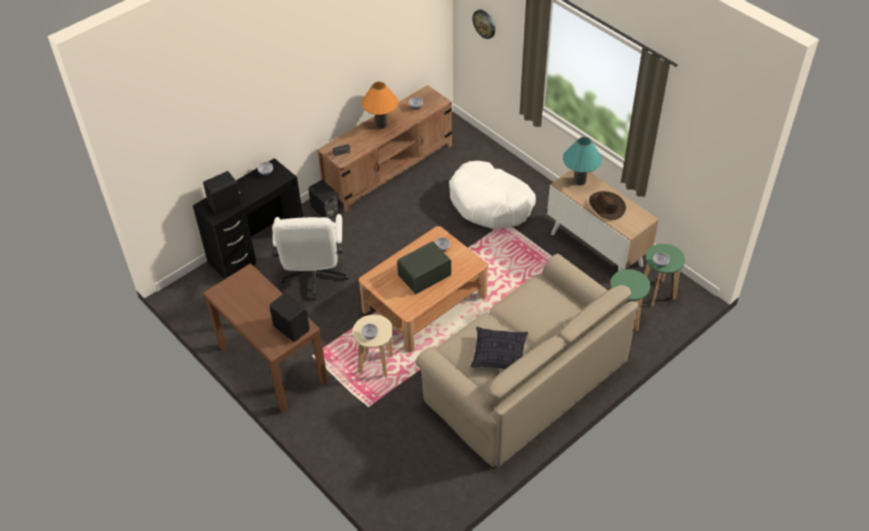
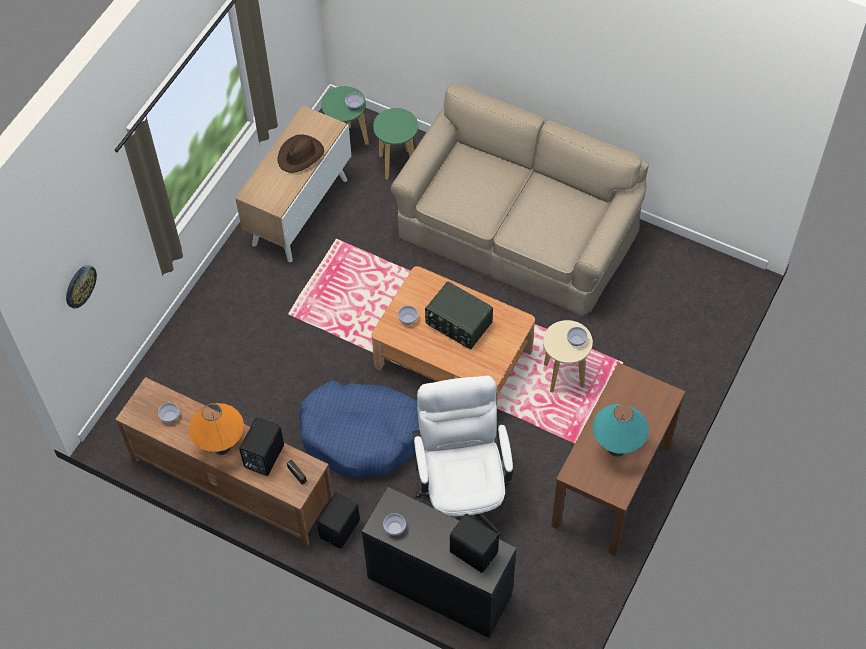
camera: 110 degrees left, 10 degrees up
(292, 327) = (631, 390): black speaker -> black speaker (263, 457)
(314, 278) = (463, 493): white office chair -> white office chair turned 75 degrees counterclockwise
(387, 237) = (361, 435): none -> blue dog bed
(490, 204) = (260, 338): white dog bed -> none
(499, 355) = (553, 207): pillow -> none
(579, 181) = (265, 190): turquoise table lamp -> turquoise table lamp (616, 448)

